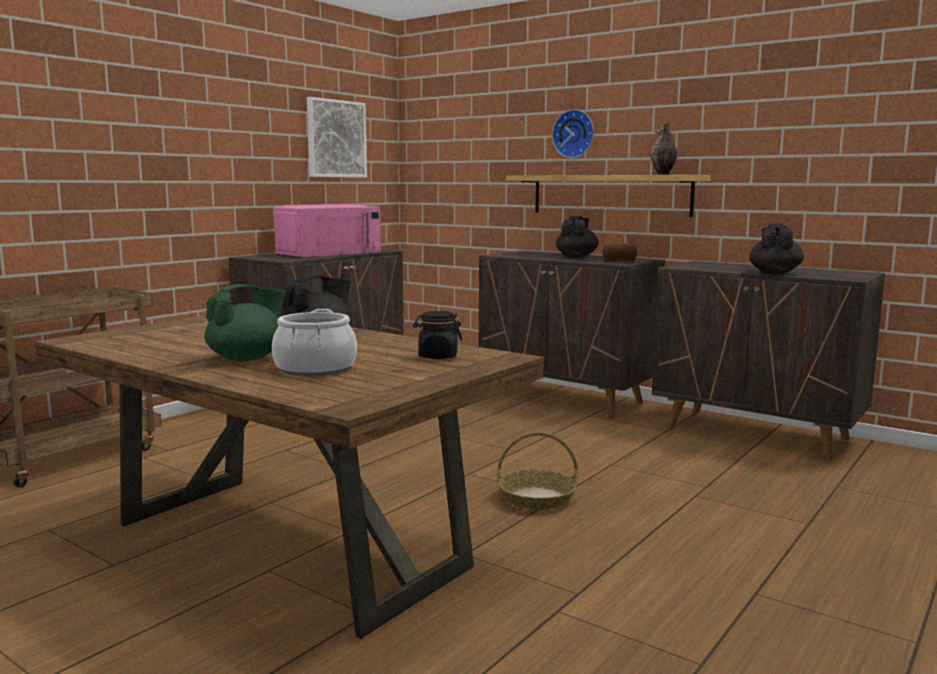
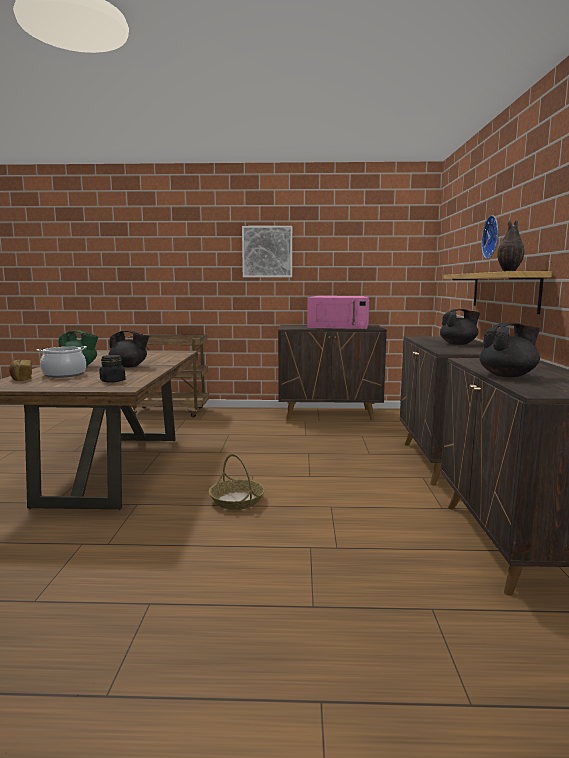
camera: 55 degrees right, 0 degrees up
(336, 139) = (372, 252): picture -> picture (267, 252)
(619, 260) = (464, 350): bread -> bread (21, 378)

